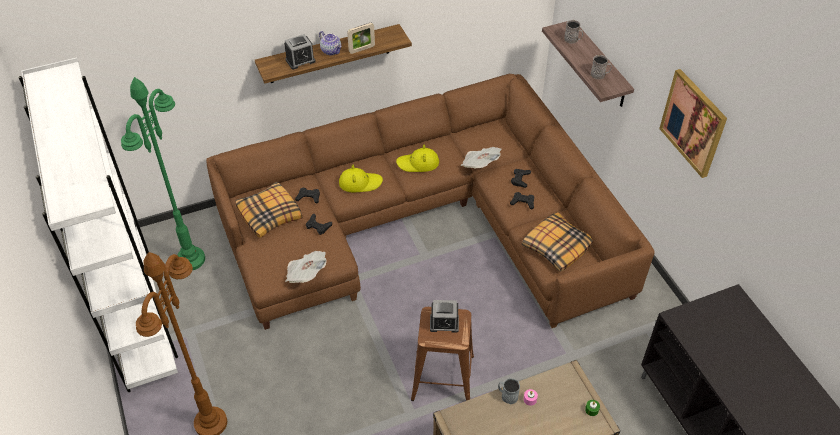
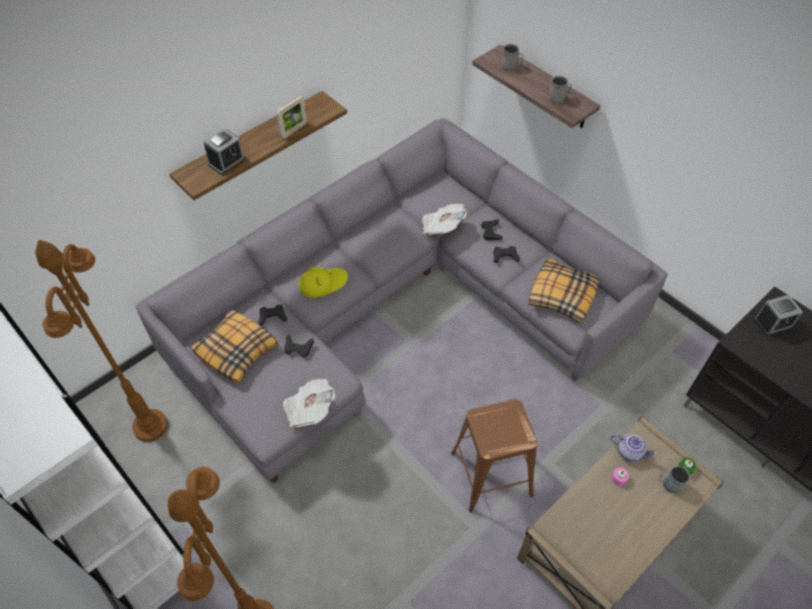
camera: 20 degrees left, 5 degrees up
(191, 260) = (150, 426): green floor lamp -> brown floor lamp
(331, 51) = (259, 141): teapot -> teapot (629, 451)
(418, 163) = (376, 243): yellow hat -> none
(426, 222) = (397, 303): brown sofa -> grey sofa
(444, 323) = (498, 423): alarm clock -> alarm clock (773, 323)
(507, 395) = (594, 482): grey mug -> grey mug (669, 484)
(693, 123) = (696, 127): picture -> none

